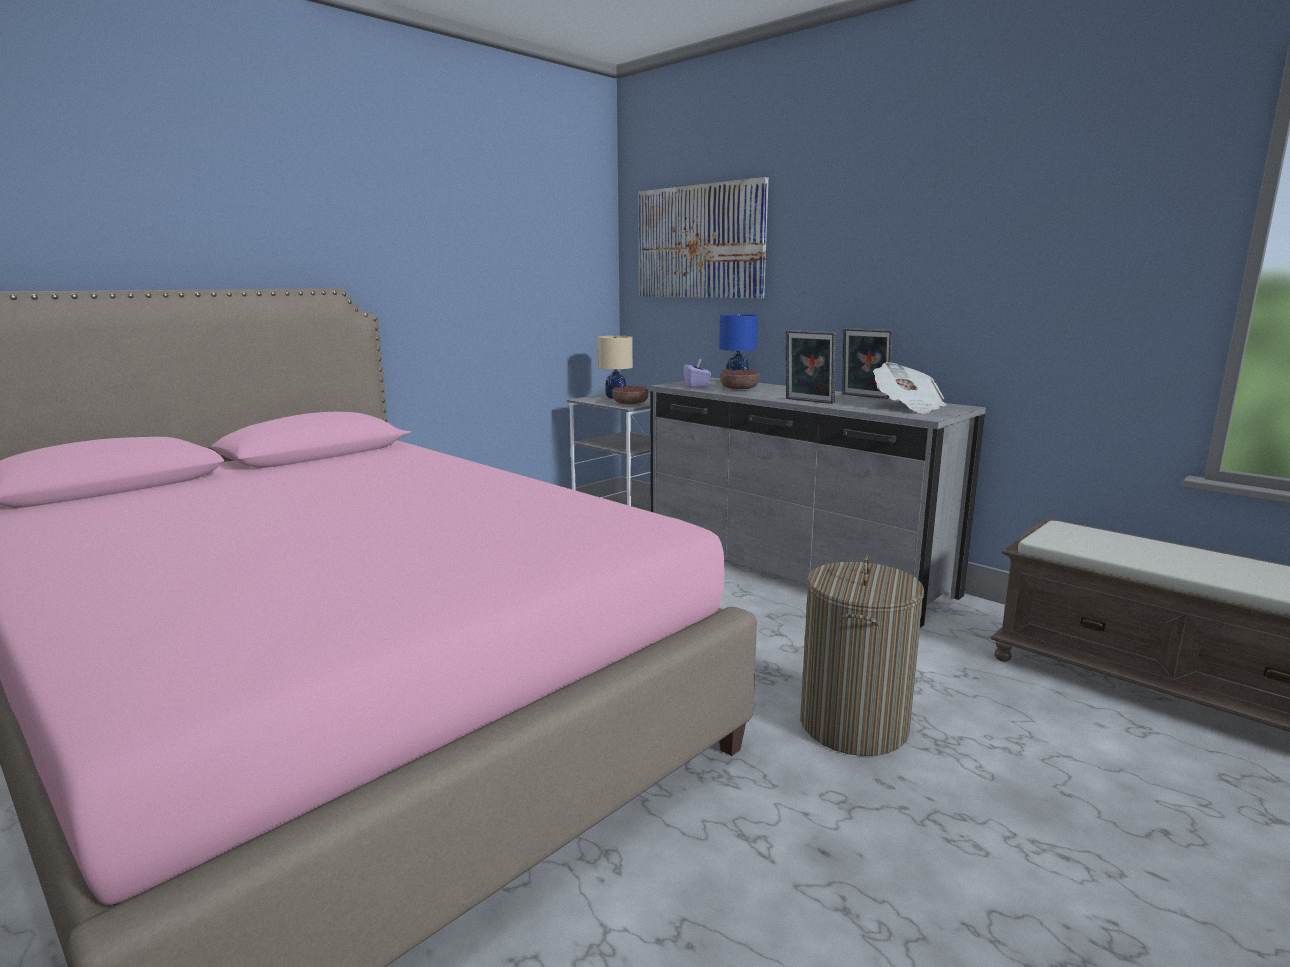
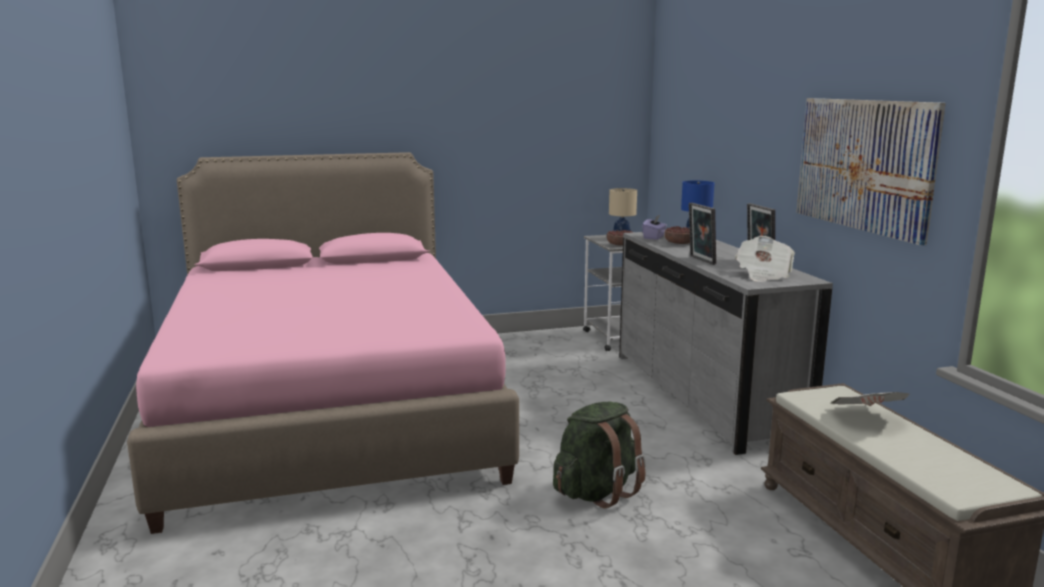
camera: 30 degrees right, 0 degrees up
(699, 242) = (691, 118): picture -> picture (863, 165)
(853, 725) = (597, 492): laundry basket -> green backpack
(1143, 549) = (866, 417): none -> newspaper

